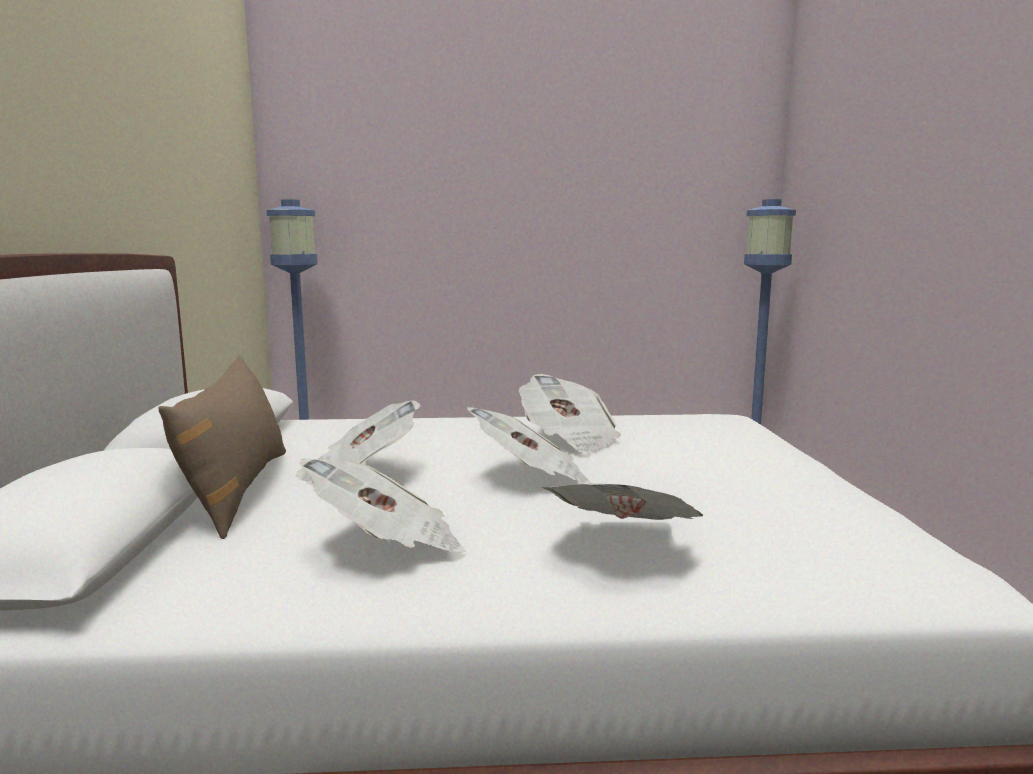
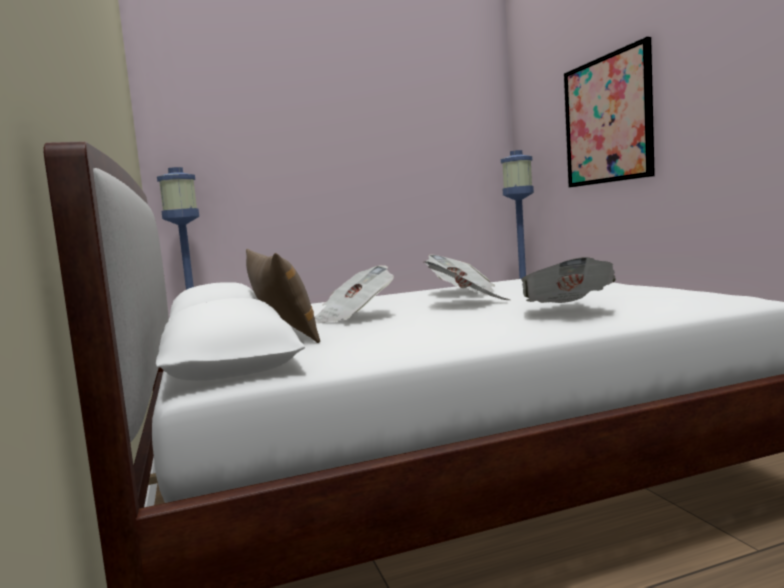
camera: 15 degrees left, 5 degrees down
(388, 544) = (431, 329): newspaper -> none
(903, 170) = (607, 120): none -> picture

